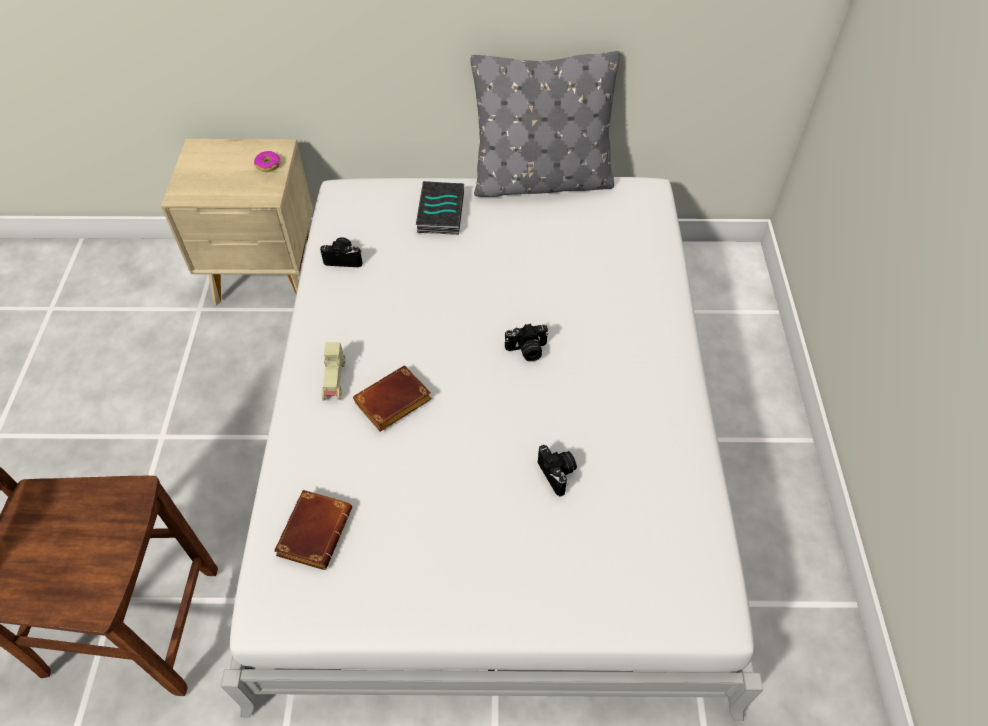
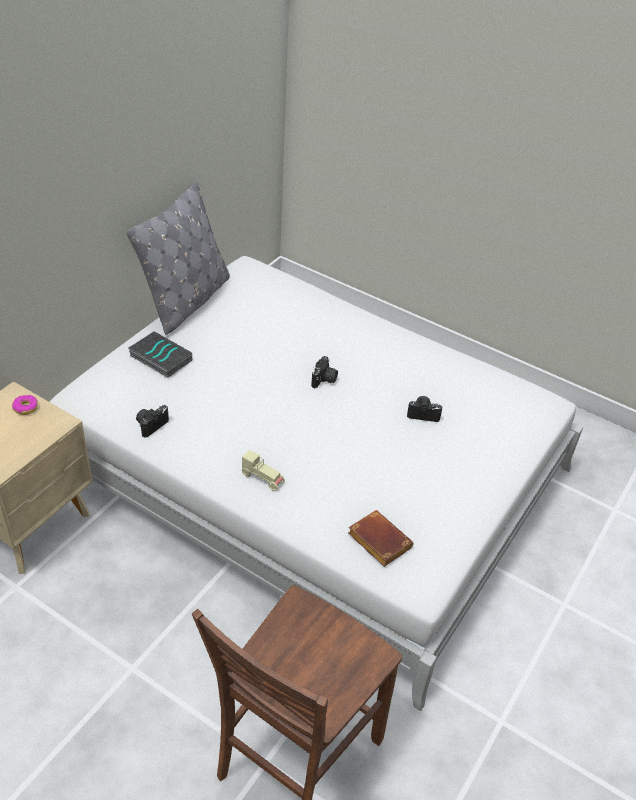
camera: 60 degrees left, 10 degrees down
(392, 404) = (311, 458): brown book -> none

